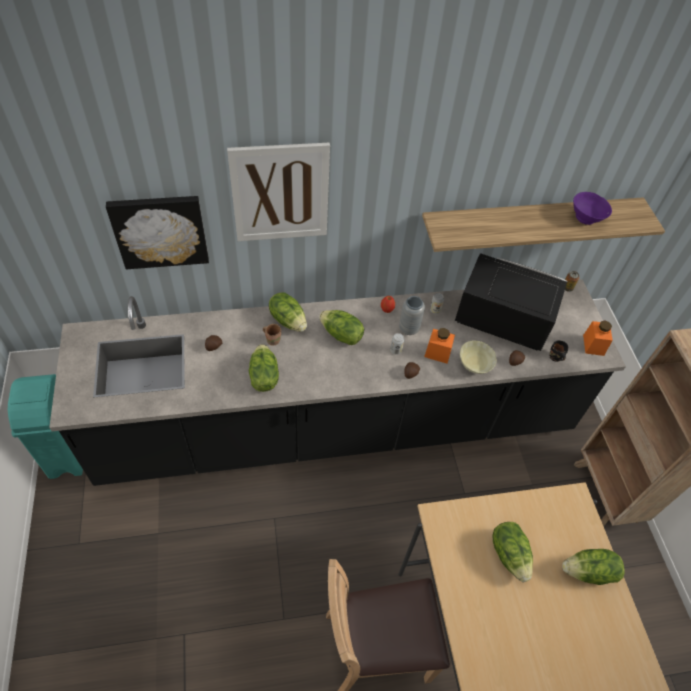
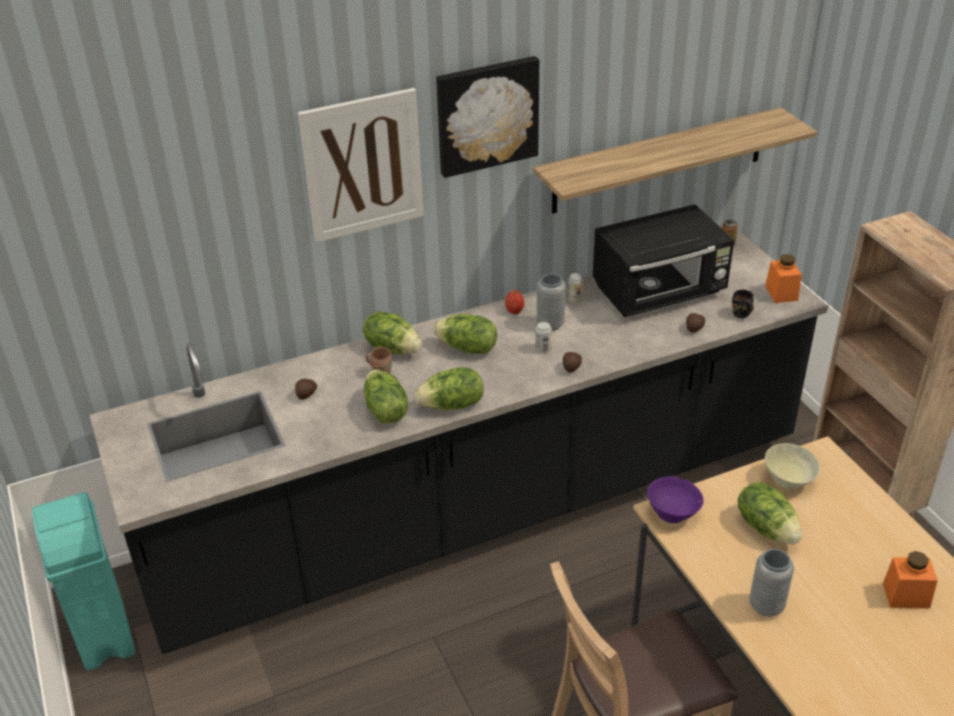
camera: 10 degrees left, 15 degrees down
(160, 230) = (219, 243): picture -> picture (486, 115)
(437, 353) = (596, 340): orange jar -> orange jar (906, 595)
(474, 366) = (646, 344): beige bowl -> beige bowl (788, 481)
(484, 627) = (766, 606): none -> grey vase
(501, 320) = (660, 292): black microwave -> black microwave turned 150 degrees clockwise
(586, 219) = (725, 137): purple bowl -> purple bowl (673, 514)
(589, 572) = (868, 522): lettuce -> lettuce (452, 405)

